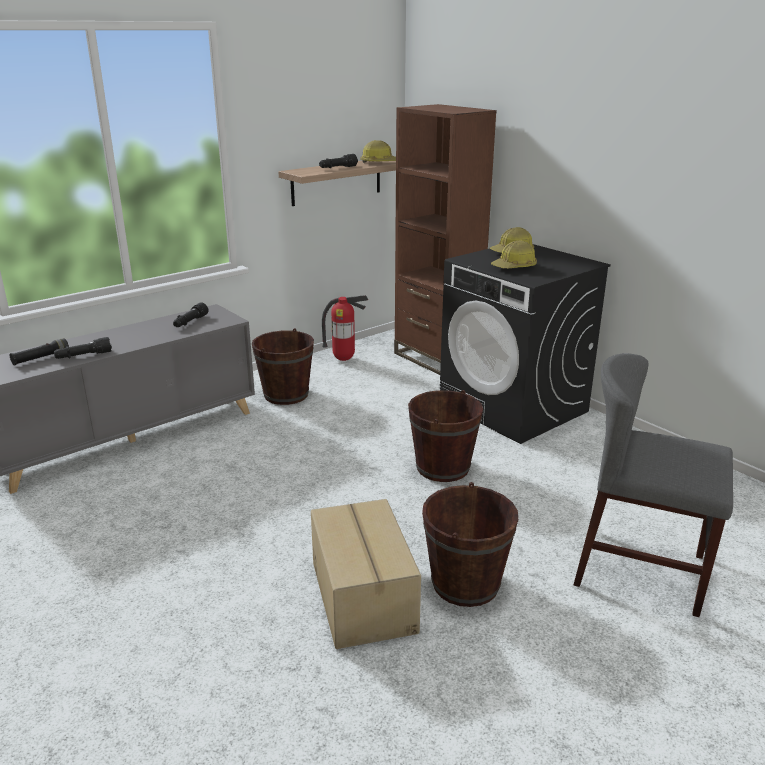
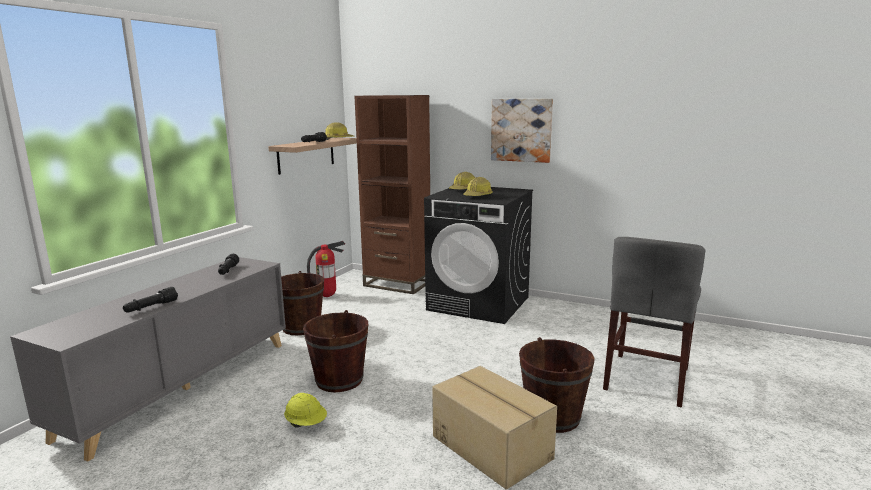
camera: 25 degrees left, 10 degrees down
(41, 358) = (106, 316): black flashlight -> none
(205, 511) = (306, 424): none -> yellow hard hat
(442, 467) = (467, 349): brown bucket -> brown bucket (339, 380)
(606, 175) = (521, 130): none -> picture
(640, 570) = (647, 378): grey chair -> grey chair turned 60 degrees counterclockwise

